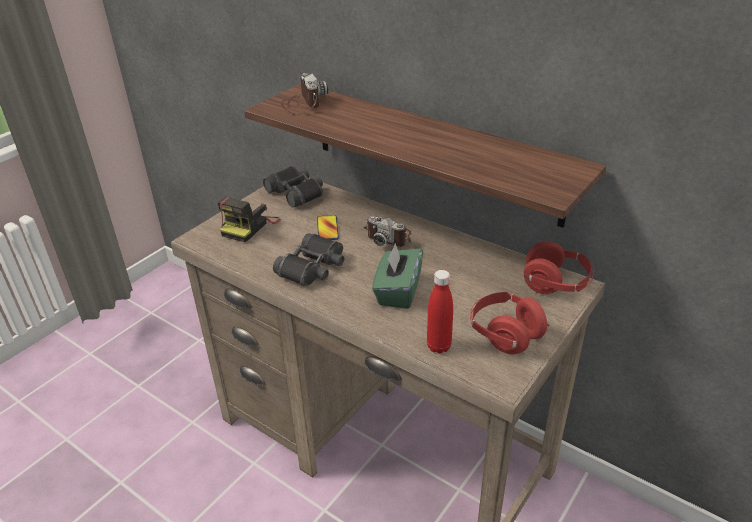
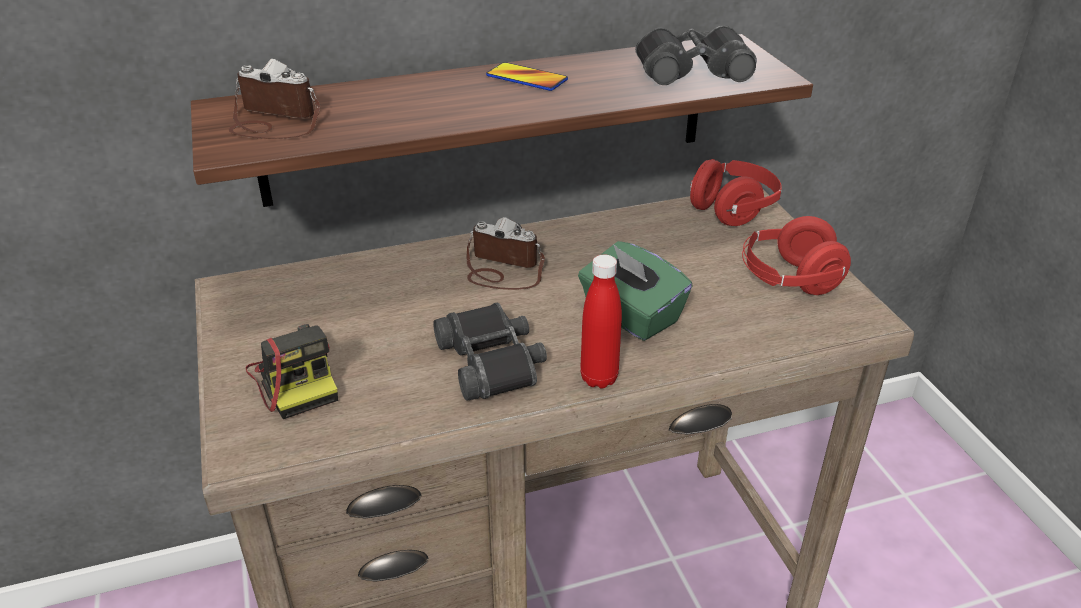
camera: 55 degrees left, 0 degrees up
(296, 193) = (273, 297): black binoculars -> black binoculars (692, 69)
(327, 228) = (412, 309): phone -> phone (527, 78)
(389, 237) = (502, 269): camera -> camera turned 135 degrees counterclockwise
(438, 346) = (769, 333): red bottle -> red bottle (599, 378)

